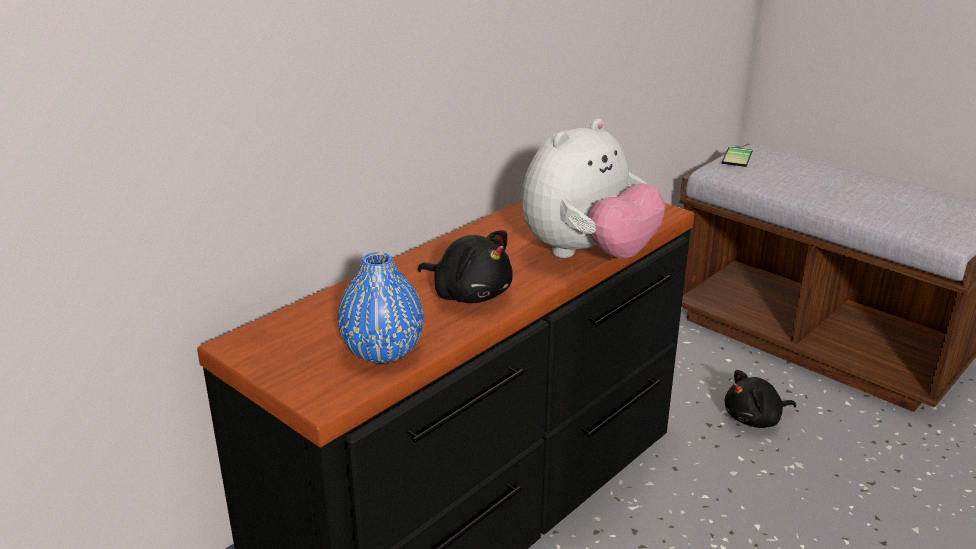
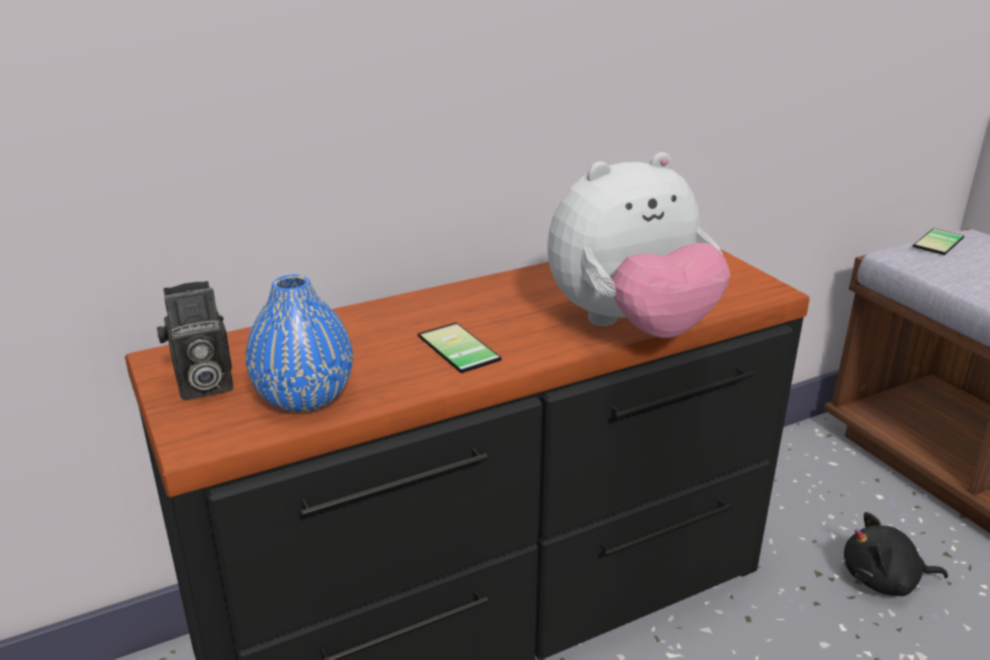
camera: 20 degrees right, 0 degrees up
(290, 359) = (201, 386): none -> camera
(469, 294) = (454, 349): black plush toy -> phone

